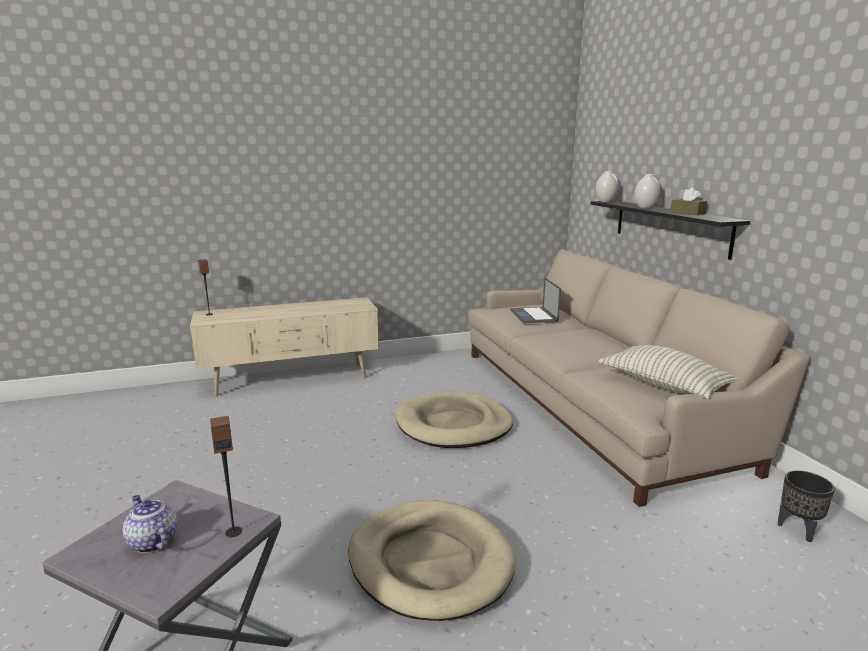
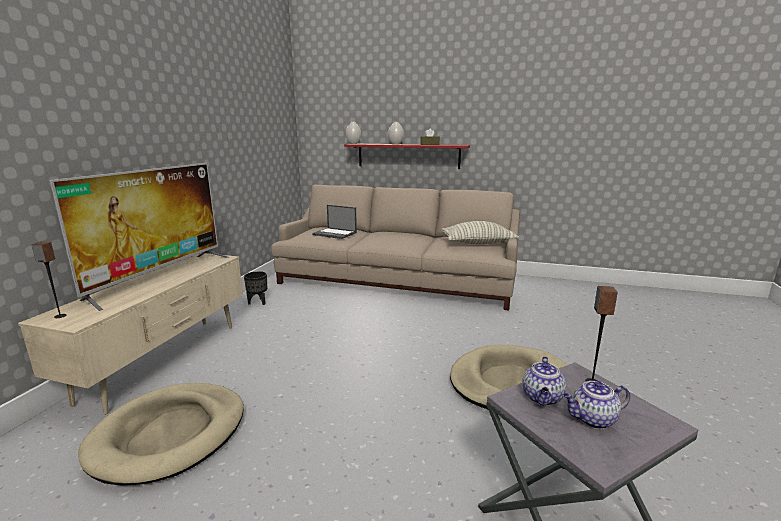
camera: 55 degrees left, 0 degrees up
(183, 507) = (542, 398): none -> teapot
(300, 308) = (160, 277): none -> television
(453, 425) = (363, 322): beige dog bed -> beige dog bed (170, 434)
(669, 227) = (408, 155): black shelf -> red shelf
(797, 529) = (552, 290): black planter -> black planter (257, 302)

